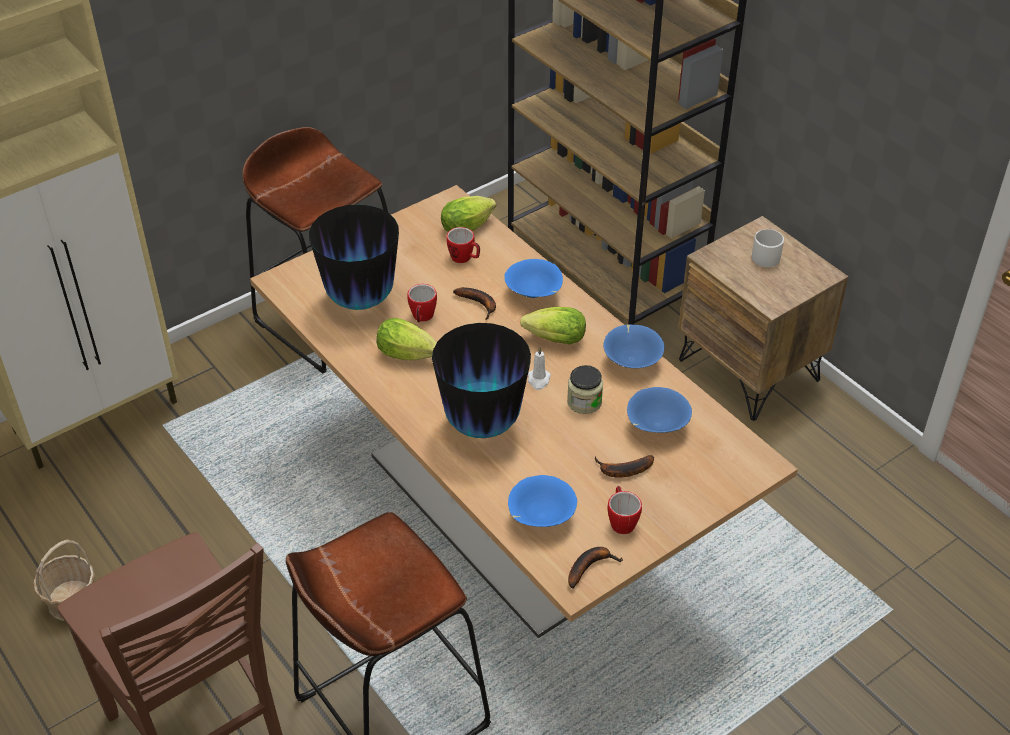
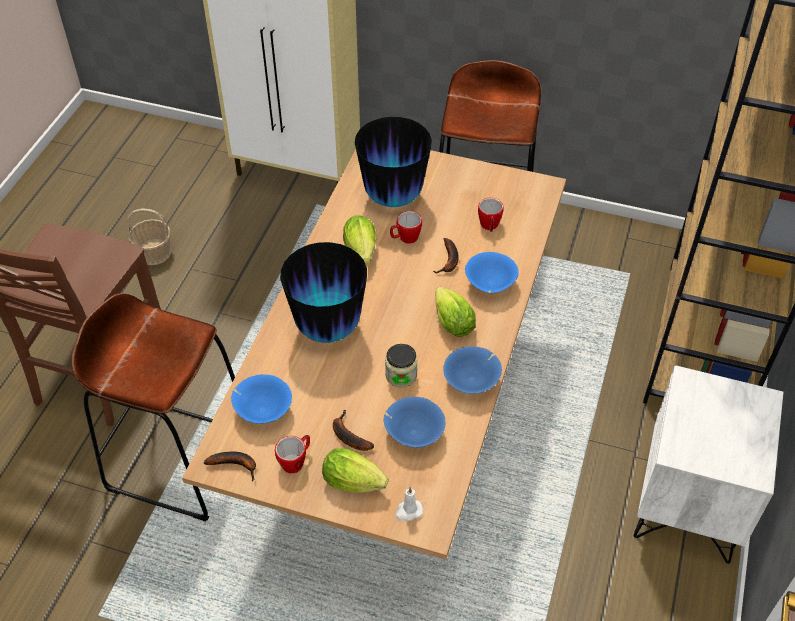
camera: 55 degrees right, 5 degrees up
(469, 227) = (526, 210): lettuce -> lettuce (356, 483)
(538, 380) = (400, 336): white candle -> white candle (408, 511)
(749, 370) = (689, 504): brown nightstand -> white nightstand
(767, 255) = (734, 420): white mug -> none

